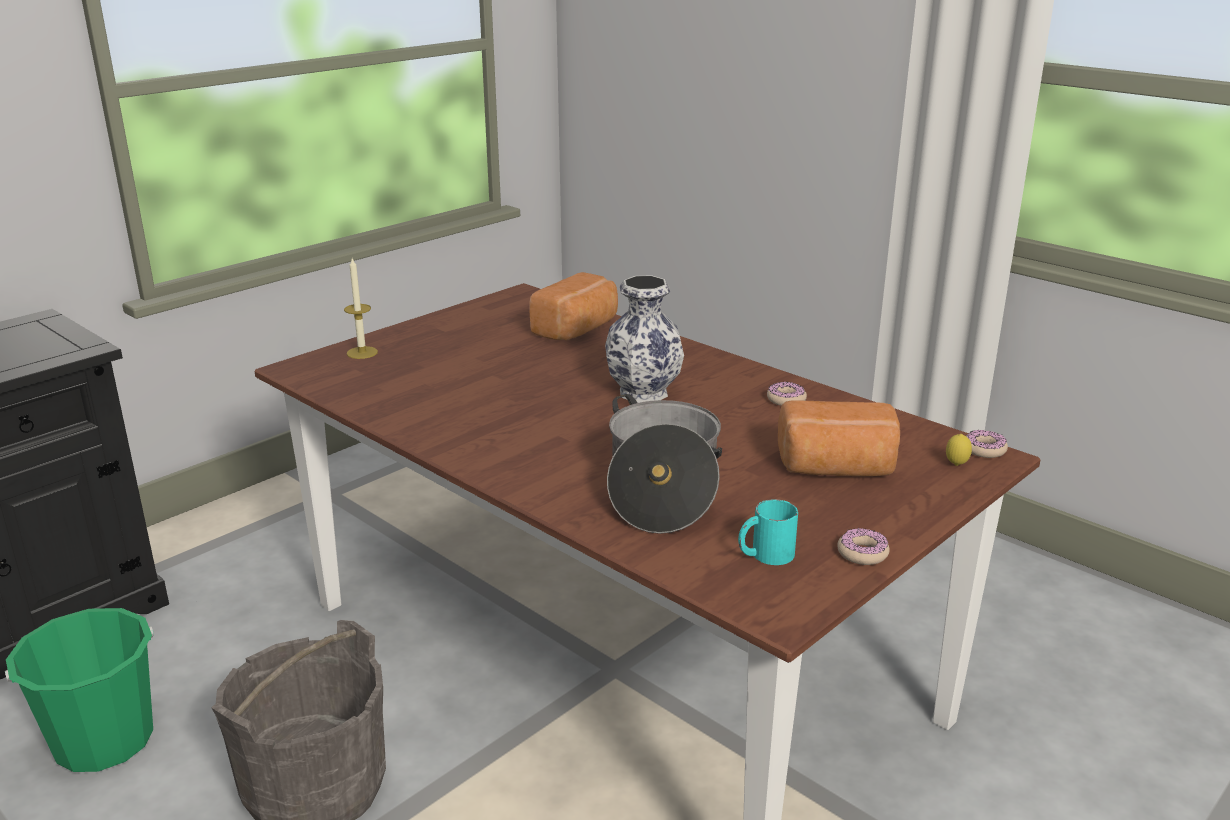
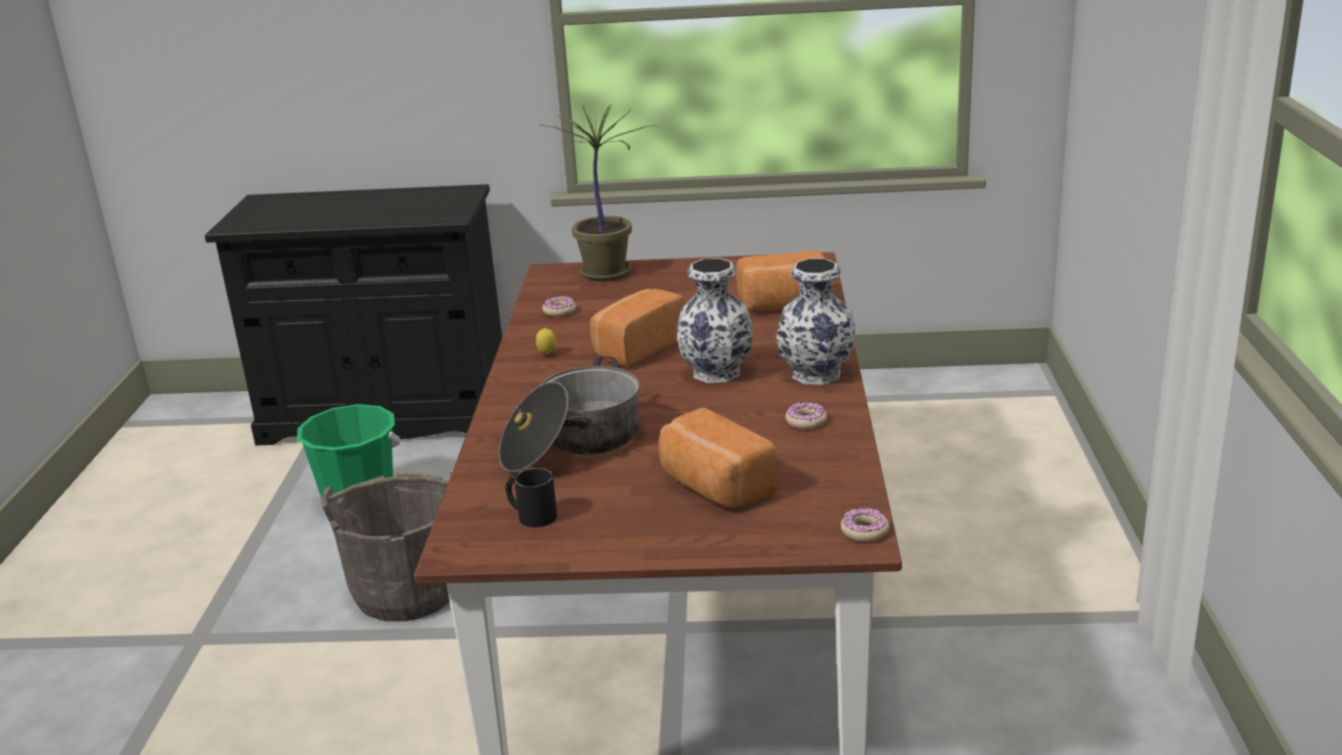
camera: 50 degrees right, 0 degrees up
(362, 352) = (607, 273): candle -> potted plant
(535, 399) = (636, 348): none -> bread
(716, 366) = (817, 373): none -> vase
(765, 555) = (531, 515): turquoise mug -> black mug
(862, 553) = (588, 548): donut -> donut (559, 311)
(956, 465) = (809, 530): lemon -> lemon (547, 354)

